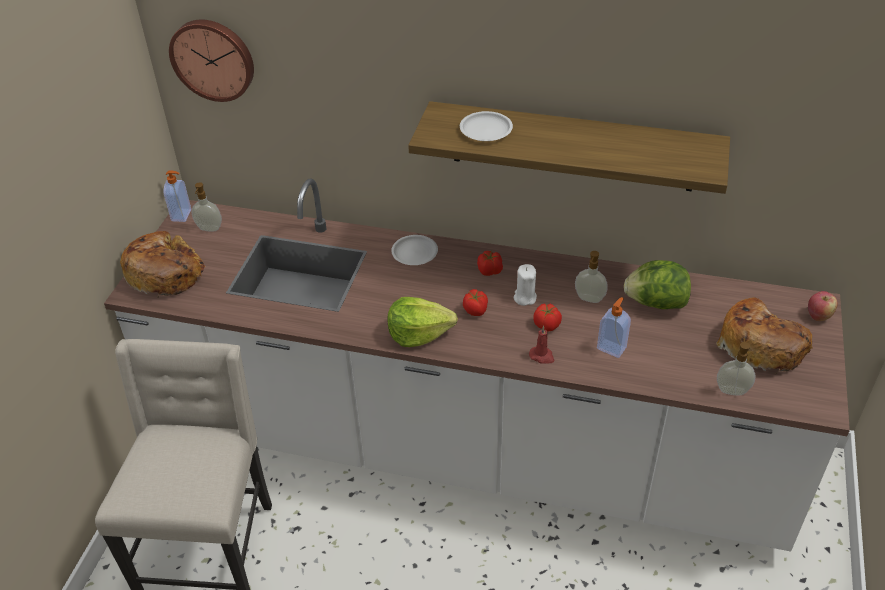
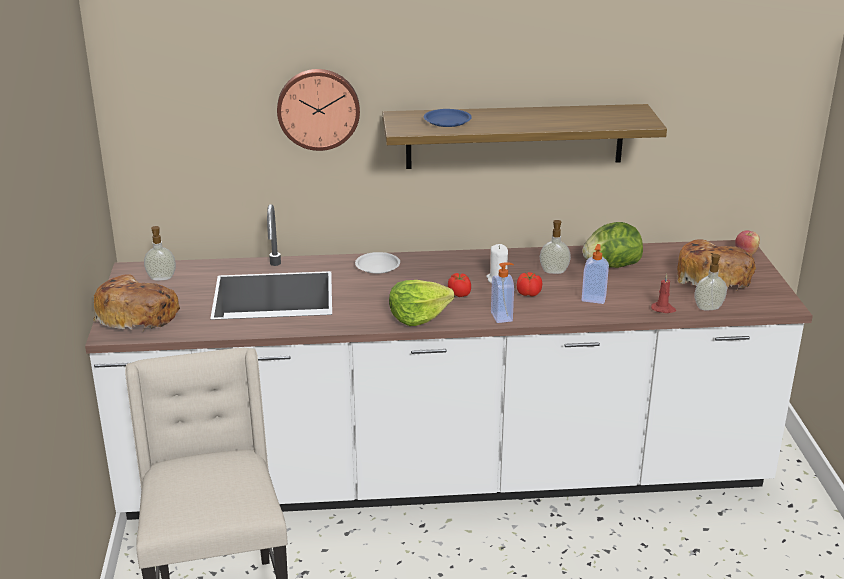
camera: 20 degrees left, 15 degrees down
(182, 215) = (126, 273): soap dispenser -> soap dispenser (502, 317)
(213, 59) = (166, 98): wall clock -> wall clock (318, 108)
(485, 130) = (447, 121): white plate -> blue plate
(490, 271) = (455, 267): tomato -> none
(542, 356) = (538, 313): red candle -> red candle (663, 309)

